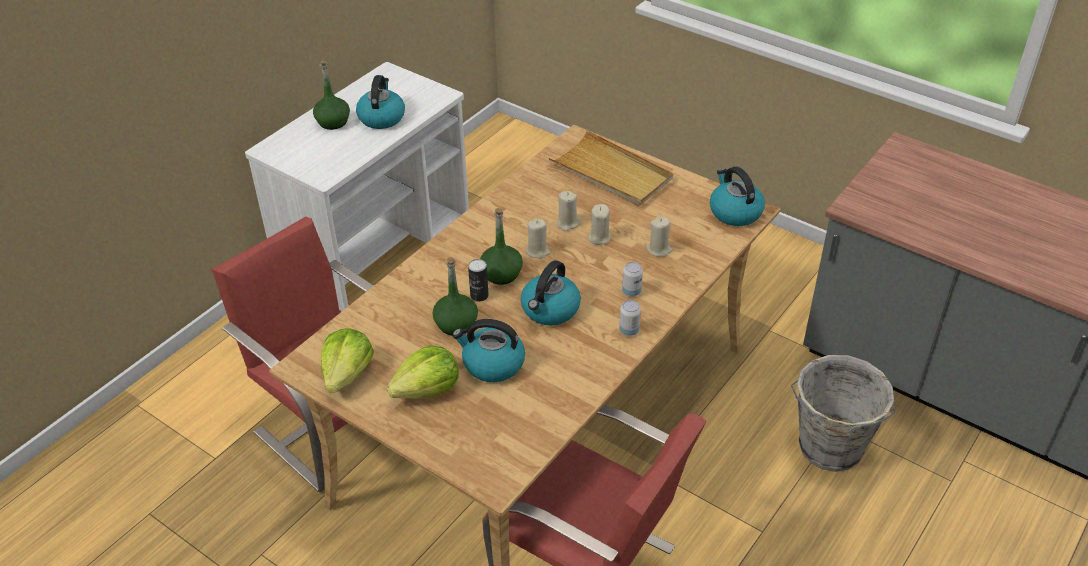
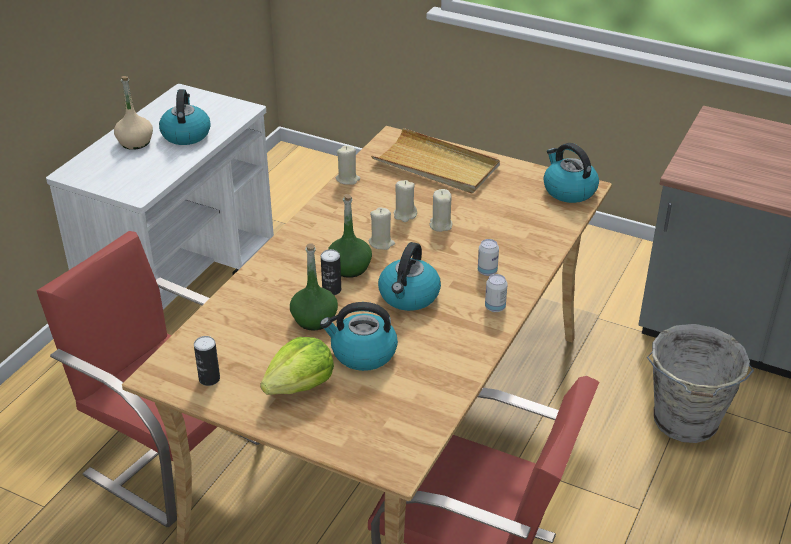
camera: 10 degrees left, 5 degrees down
(333, 122) = (135, 142): green bottle -> beige bottle
(347, 374) = (209, 379): lettuce -> can
(659, 249) = (504, 230): beige candle -> beige candle (348, 179)

